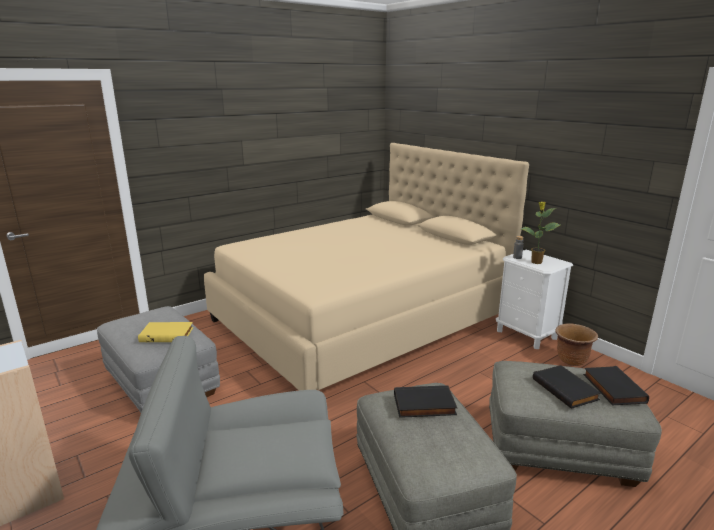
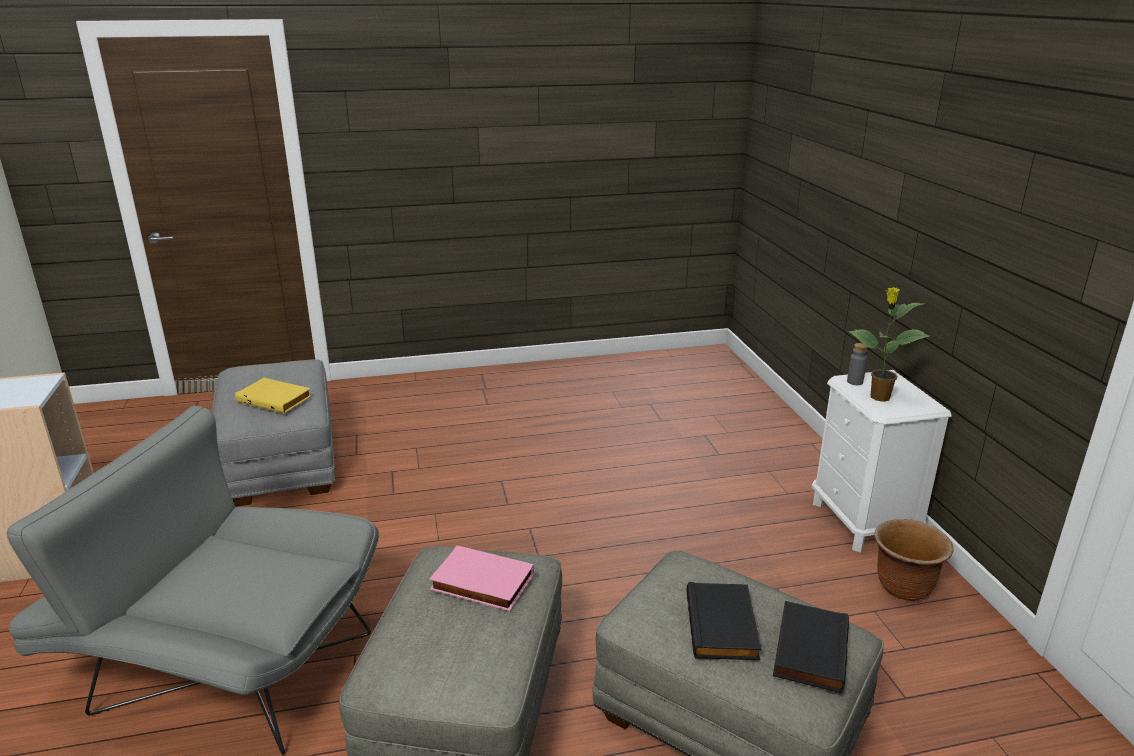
camera: 25 degrees right, 5 degrees up
(361, 319) = (609, 432): beige bed -> none
(424, 405) = (481, 584): black book -> pink book

